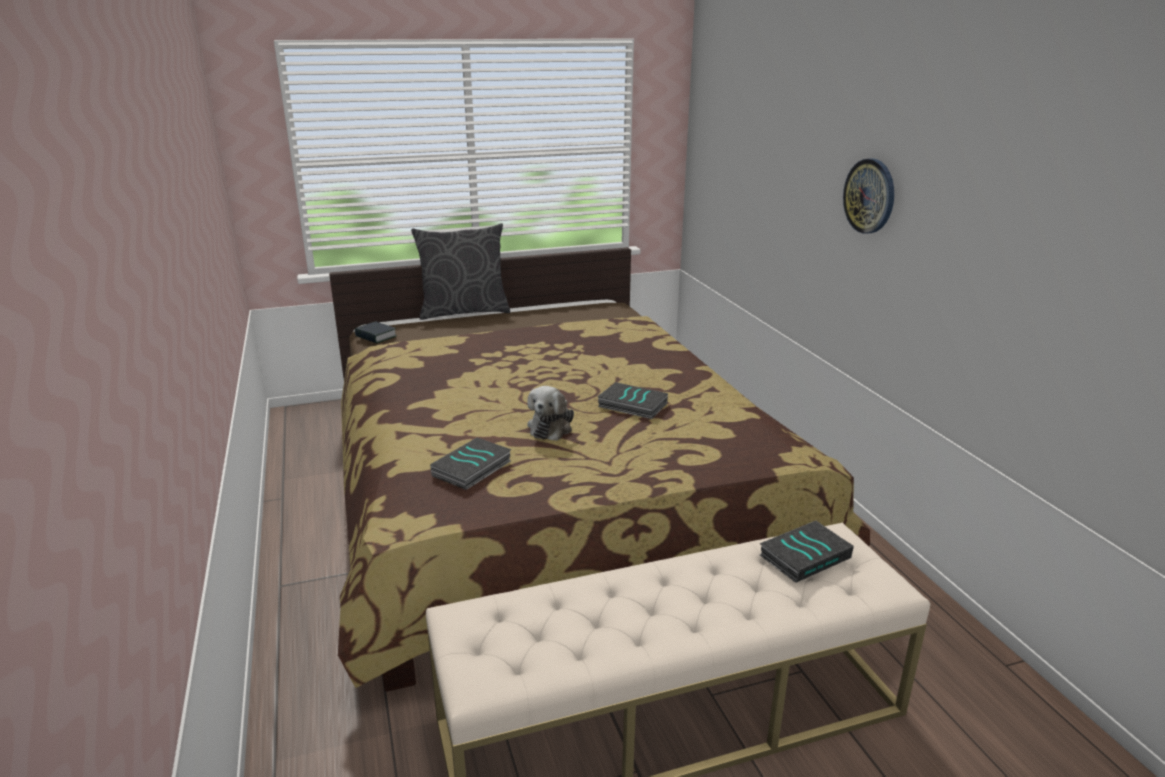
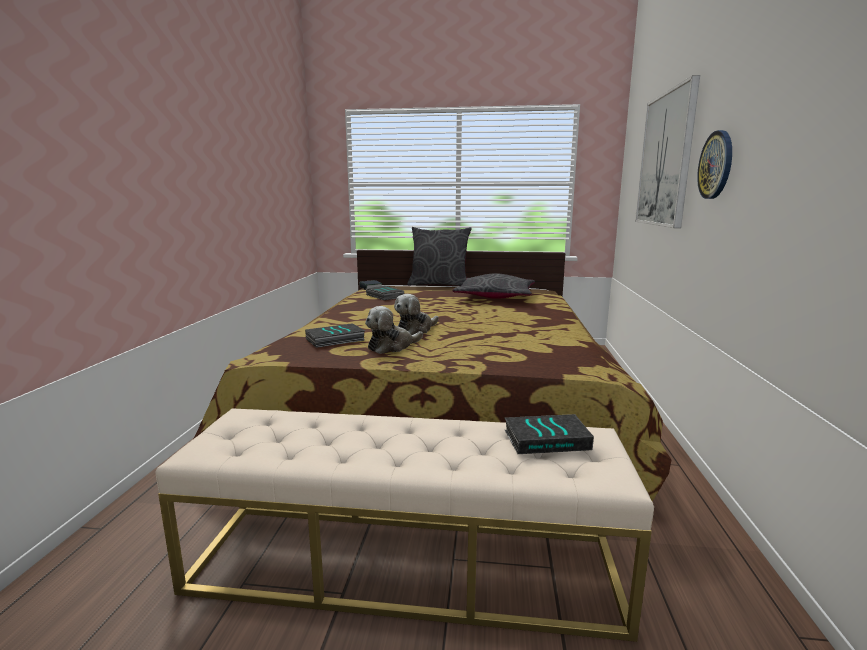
camera: 25 degrees right, 10 degrees down
(558, 466) = (392, 346): none -> plush toy
(579, 336) = (495, 297): none -> grey pillow
(631, 405) = (487, 328): book -> book (383, 296)
(780, 153) = (665, 160): none -> picture

